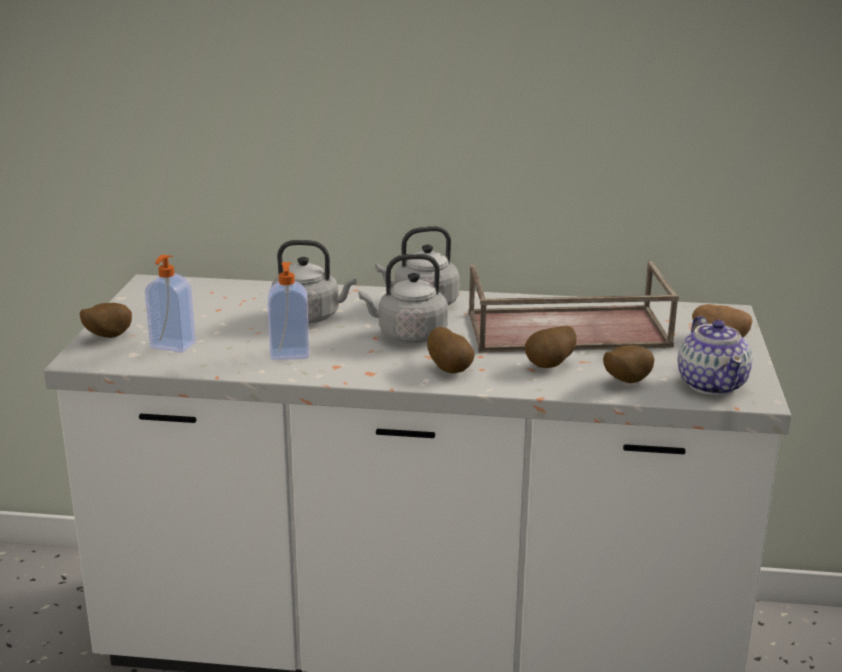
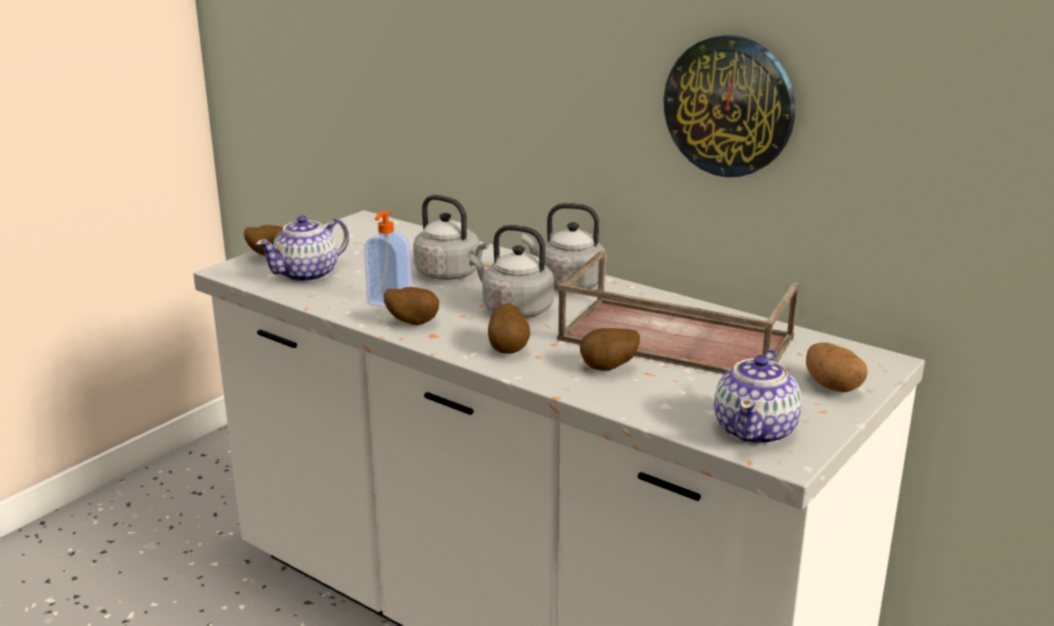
camera: 30 degrees right, 0 degrees up
(172, 346) = (308, 274): soap dispenser -> teapot
(561, 118) = (729, 106): none -> wall clock
(625, 382) = (663, 404): potato -> potato (412, 323)

